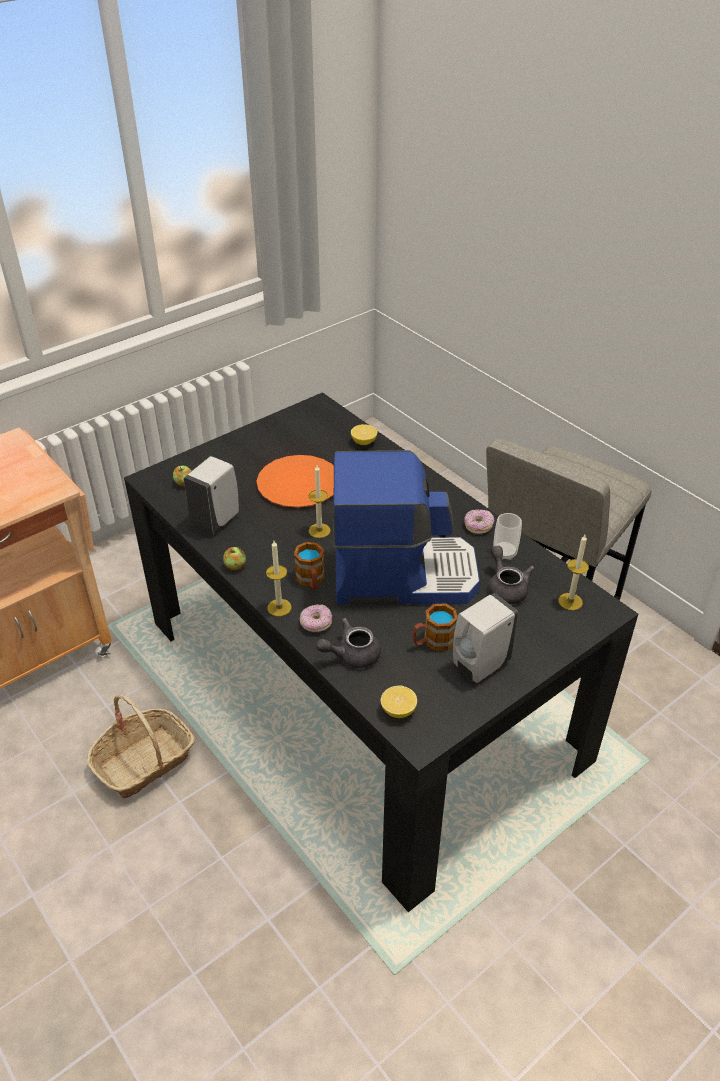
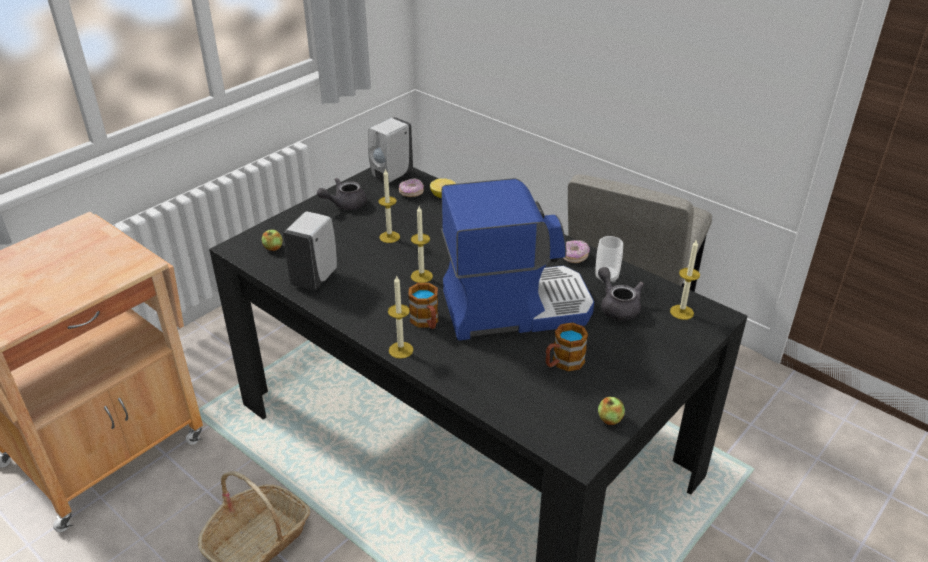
camera: 10 degrees left, 5 degrees down
(235, 566) = (345, 317): apple -> apple (610, 419)
(299, 483) = (389, 237): orange plate -> candle
(316, 624) = (442, 361): donut -> donut (411, 193)
(351, 655) = (486, 385): grey teapot -> grey teapot (345, 204)
(398, 710) = (548, 431): lemon -> none
(479, 666) = (614, 380): white soap dispenser -> white soap dispenser (391, 176)

